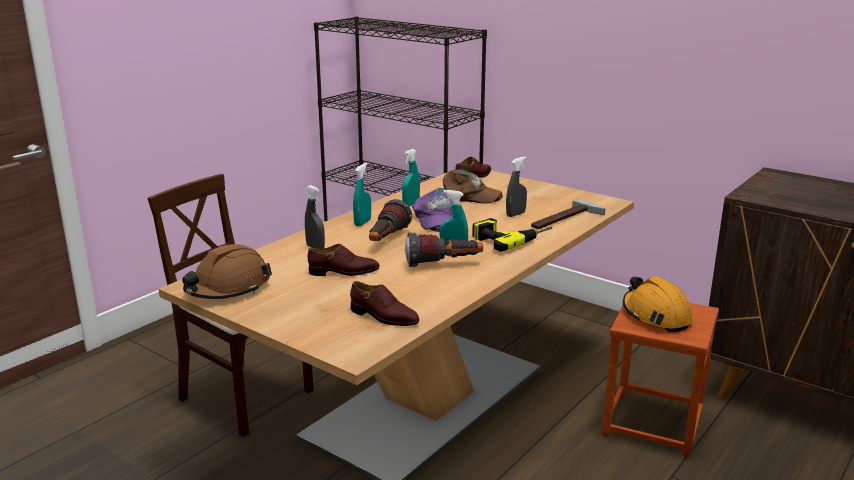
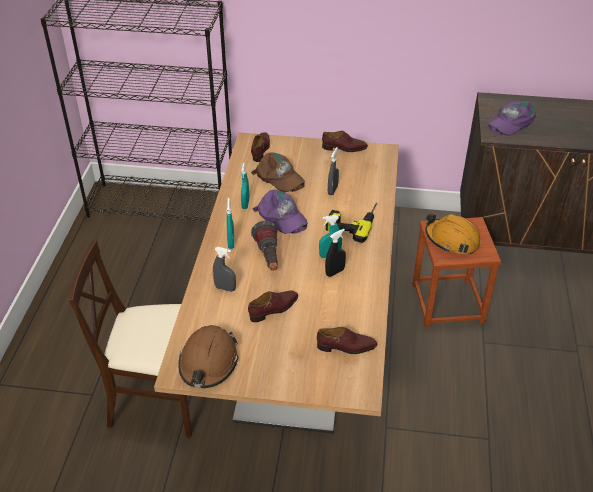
camera: 30 degrees left, 20 degrees up
(443, 265) = (335, 272): flashlight -> black spray bottle
(468, 196) = (279, 177): brown cap -> brown cap turned 60 degrees clockwise
(565, 192) = (344, 148): none -> brown shoe
(566, 219) = (371, 185): hammer -> none
(784, 191) = (510, 122): none -> purple cap

